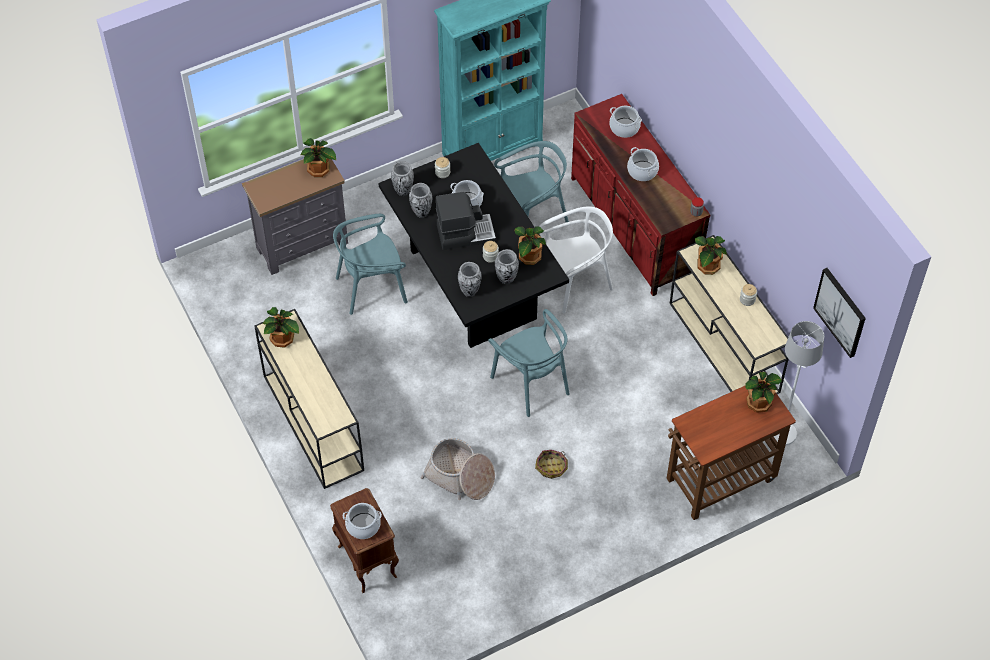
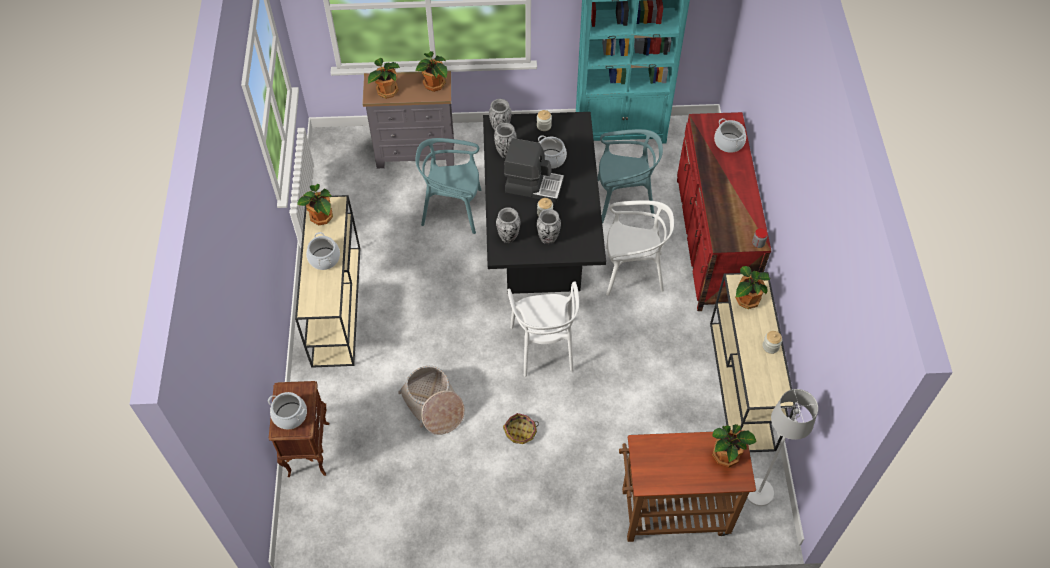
camera: 25 degrees right, 0 degrees up
(529, 257) = (579, 227): potted plant -> potted plant (386, 91)
(531, 383) = (544, 346): turquoise chair -> white chair
(642, 171) = (725, 187): cooking pot -> cooking pot (324, 258)
(840, 312) = (842, 395): picture -> none

